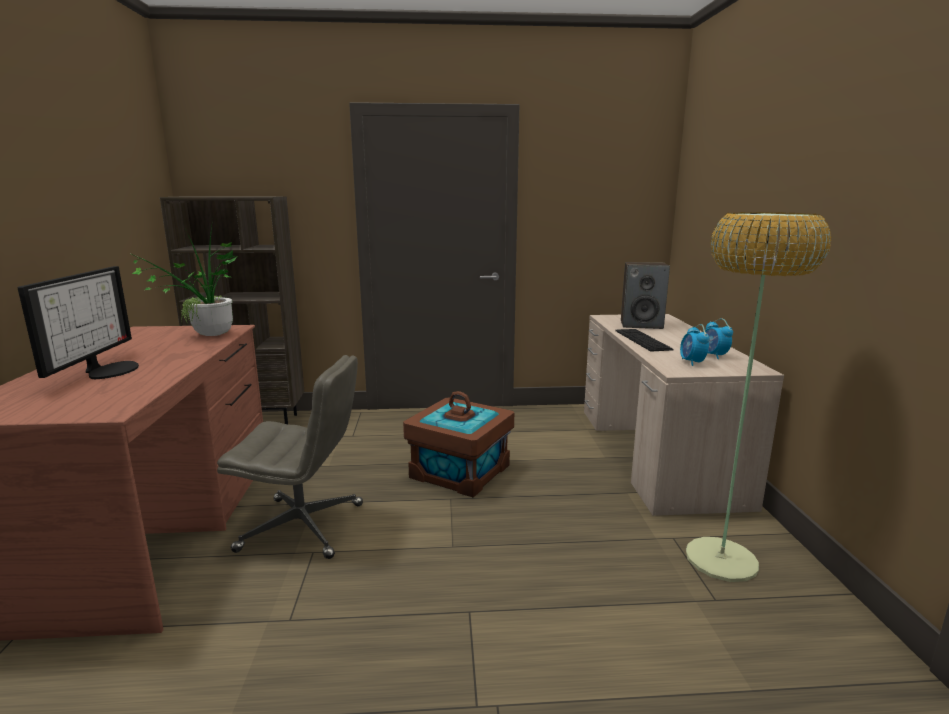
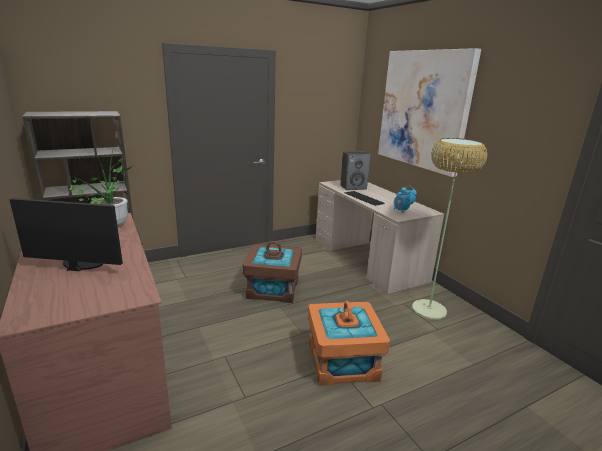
camera: 25 degrees left, 5 degrees up
(108, 370) = (80, 265): monitor -> monitor turned 60 degrees counterclockwise
(304, 527) = (205, 343): grey office chair -> none
(482, 608) = (342, 361): none -> orange storage box
(760, 178) = (424, 110): none -> picture

